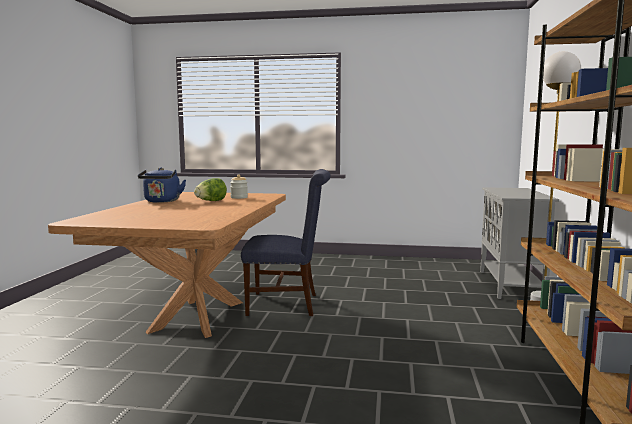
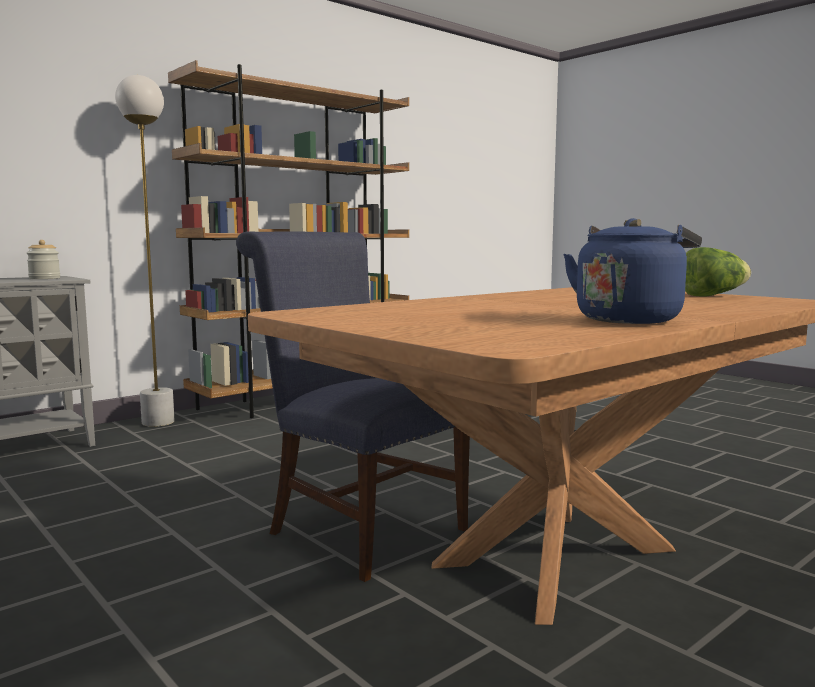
camera: 140 degrees left, 0 degrees up
(210, 201) = (506, 310): lettuce -> lettuce (711, 295)
(239, 197) = (408, 312): jar -> jar (44, 278)

